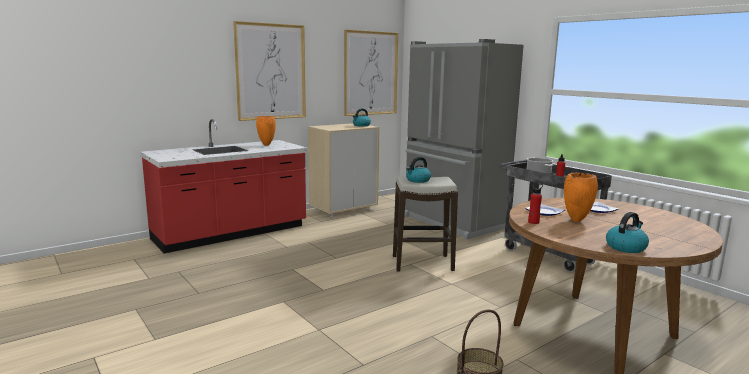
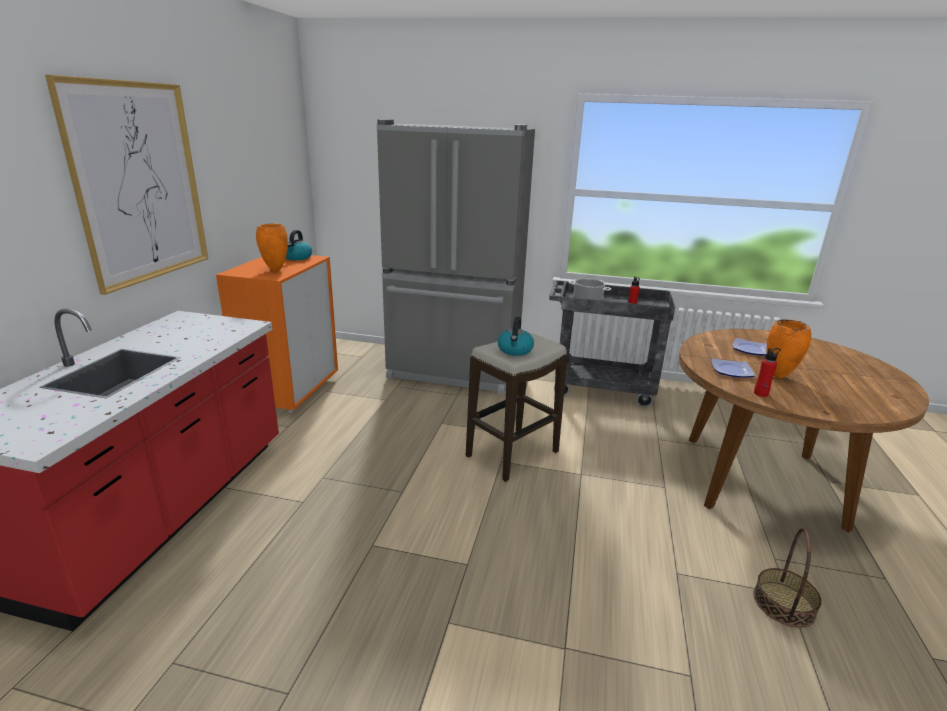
camera: 40 degrees left, 10 degrees up
(266, 145) = (185, 332): orange vase -> orange vase (275, 270)
(344, 210) = (291, 392): beige cabinet -> orange cabinet
(371, 73) = (276, 166): picture -> none
(626, 247) = (884, 406): kettle -> none

